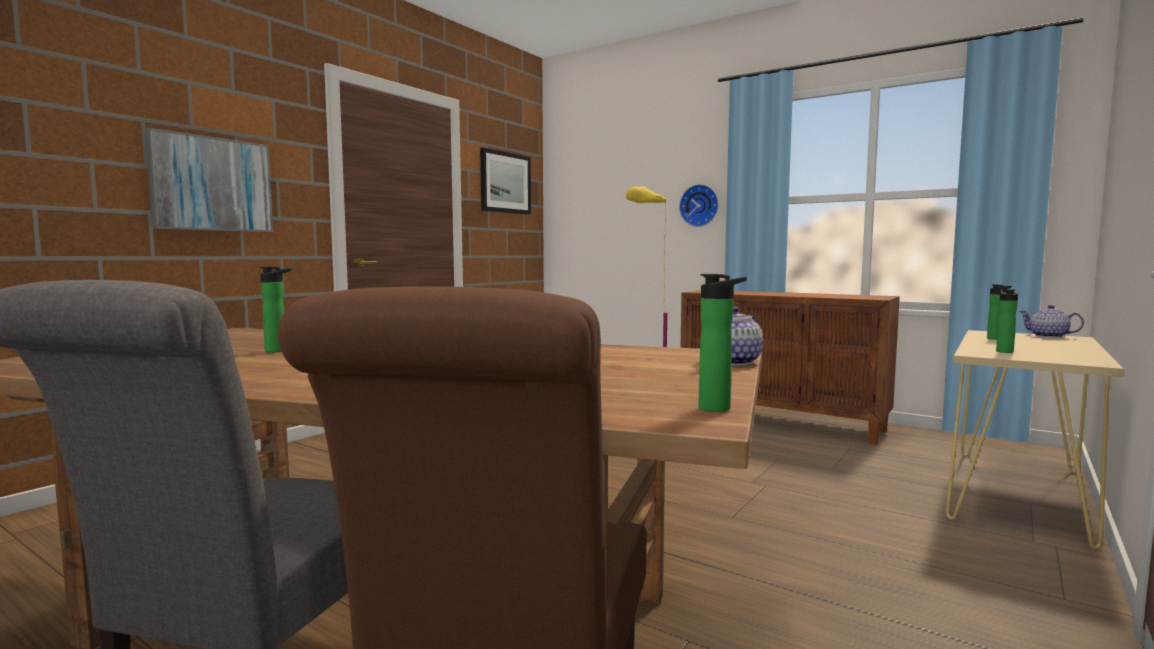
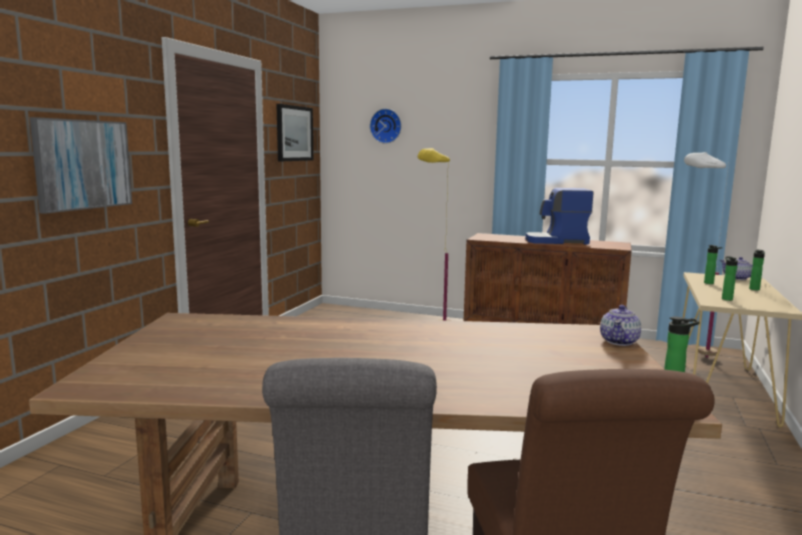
camera: 15 degrees left, 5 degrees up
(279, 350) = (282, 348): bottle -> bottle (754, 289)
(700, 205) = (469, 161): wall clock -> wall clock (386, 126)
(796, 294) = (557, 241): none -> coffee machine
(988, 449) = (690, 354): none -> white floor lamp

